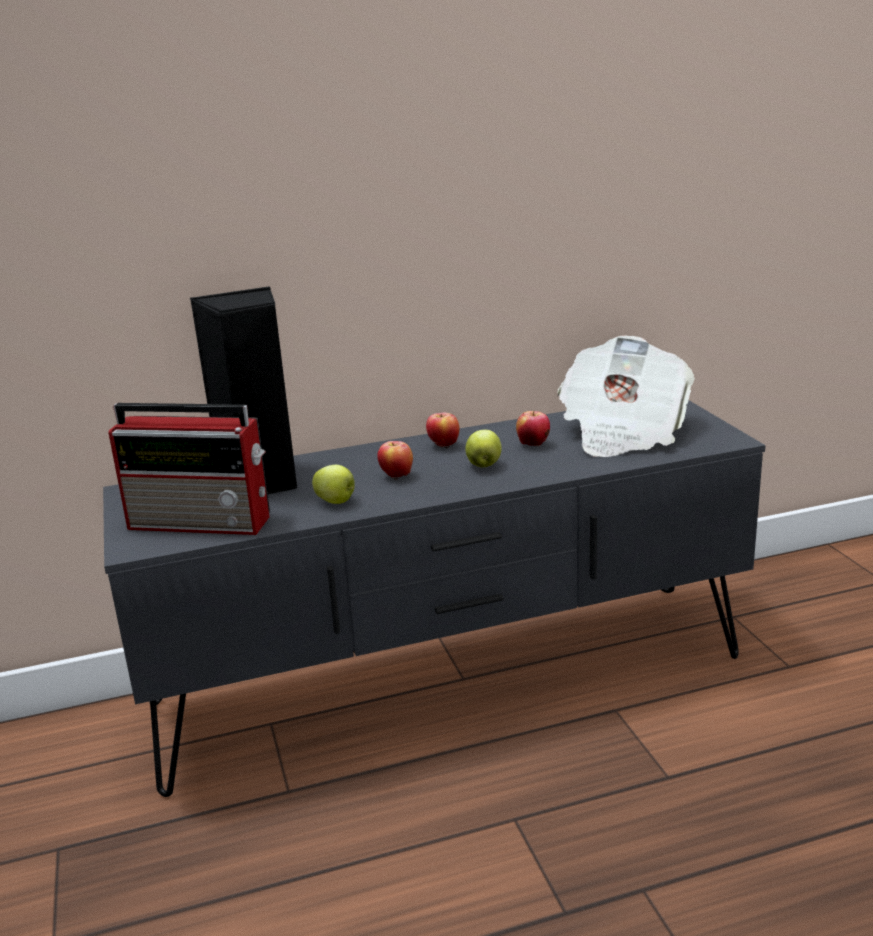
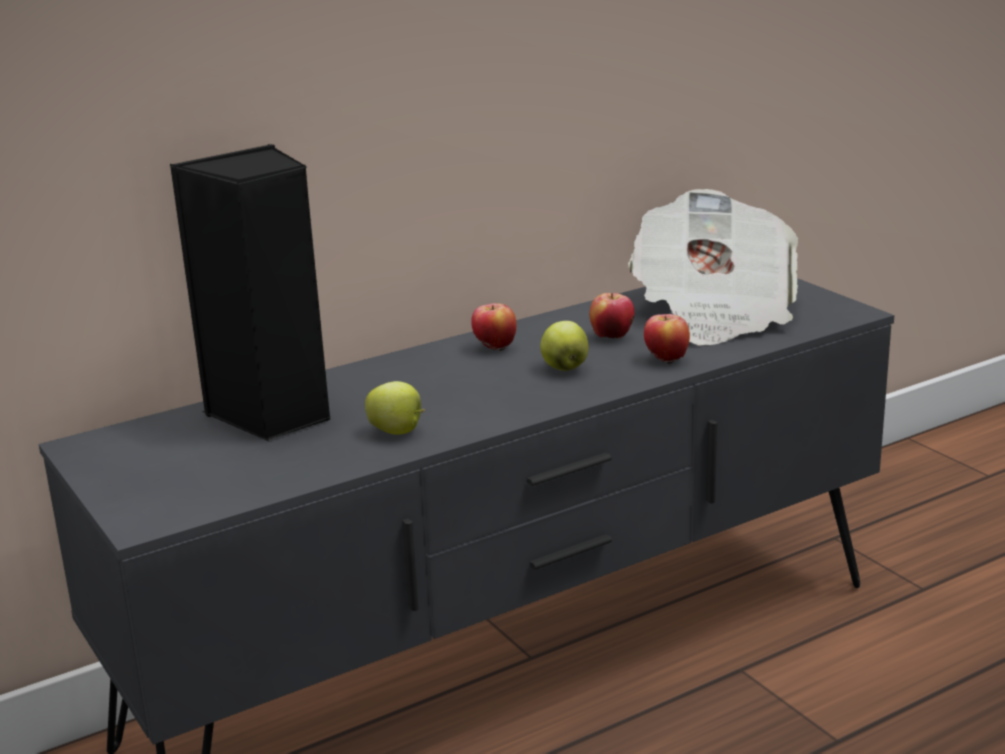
camera: 15 degrees left, 0 degrees up
(203, 522) = (225, 476): radio -> none
(396, 476) = (457, 392): apple -> apple (666, 360)

